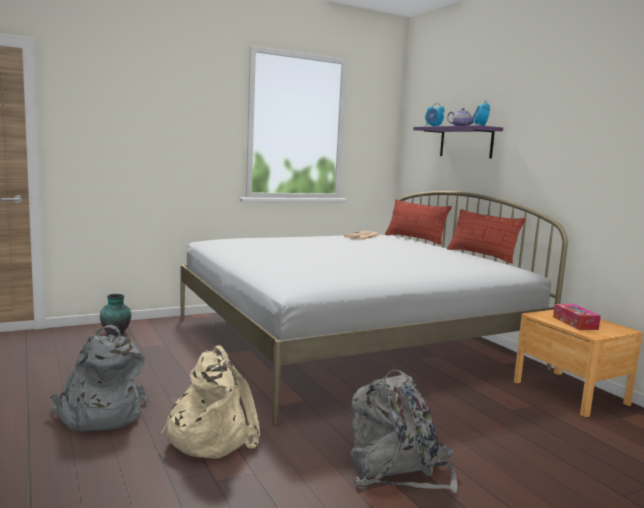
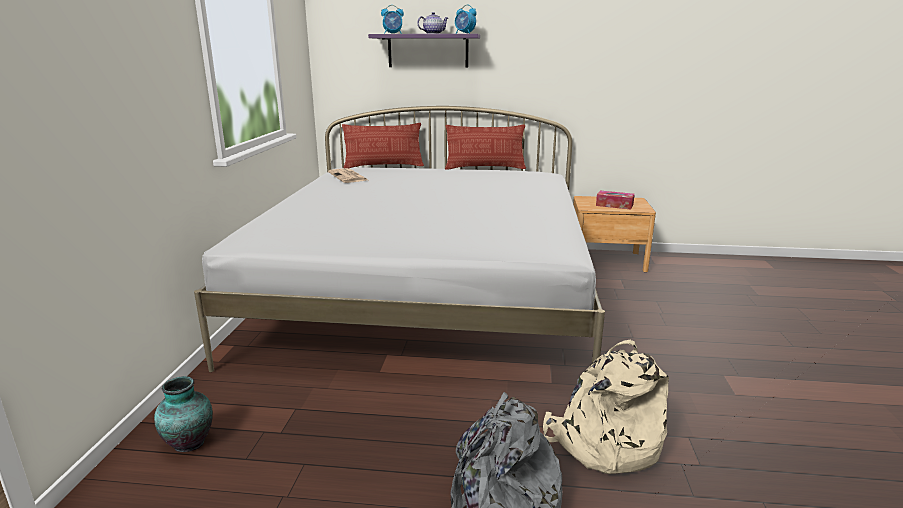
camera: 55 degrees left, 10 degrees up
(397, 469) = (702, 365): grey backpack -> none

